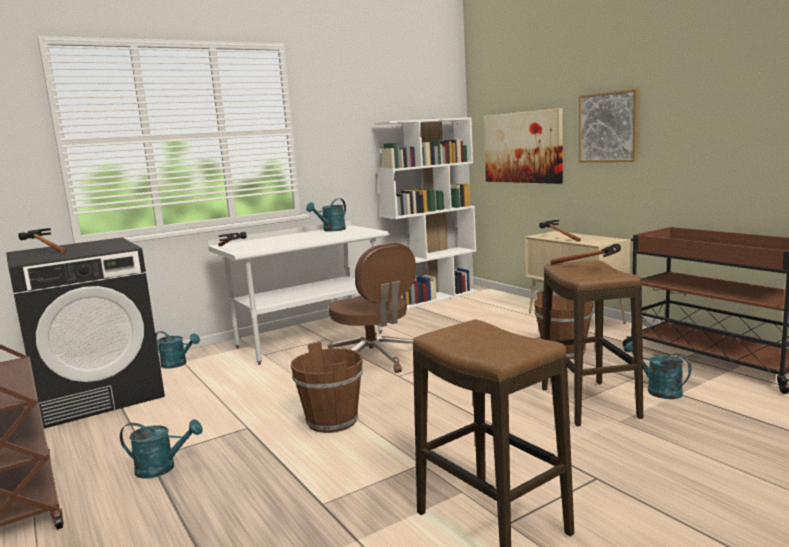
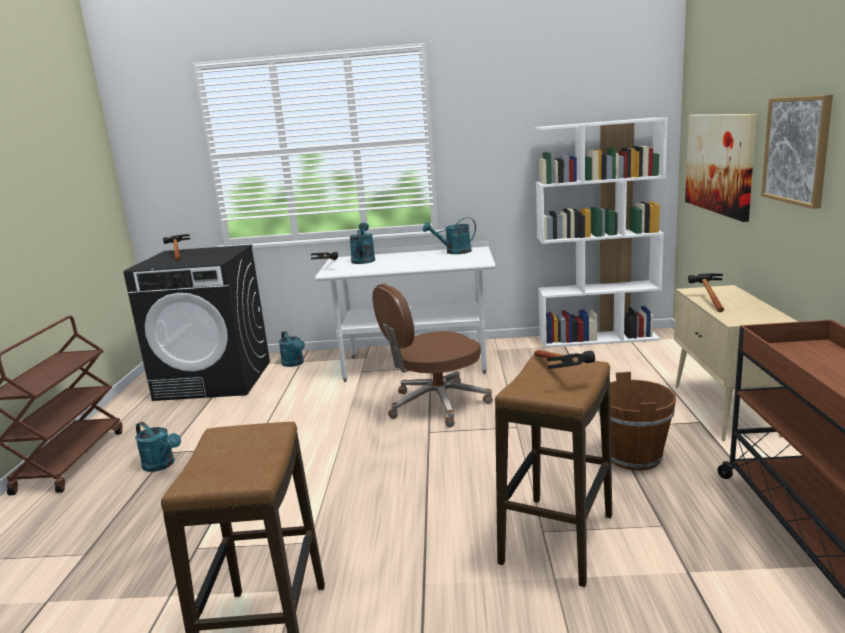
camera: 35 degrees right, 5 degrees up
(332, 421) = (312, 465): brown bucket -> none
(374, 359) = (435, 405): brown office chair -> brown office chair turned 60 degrees clockwise
(658, 390) = (667, 555): turquoise watering can -> turquoise watering can (363, 260)

